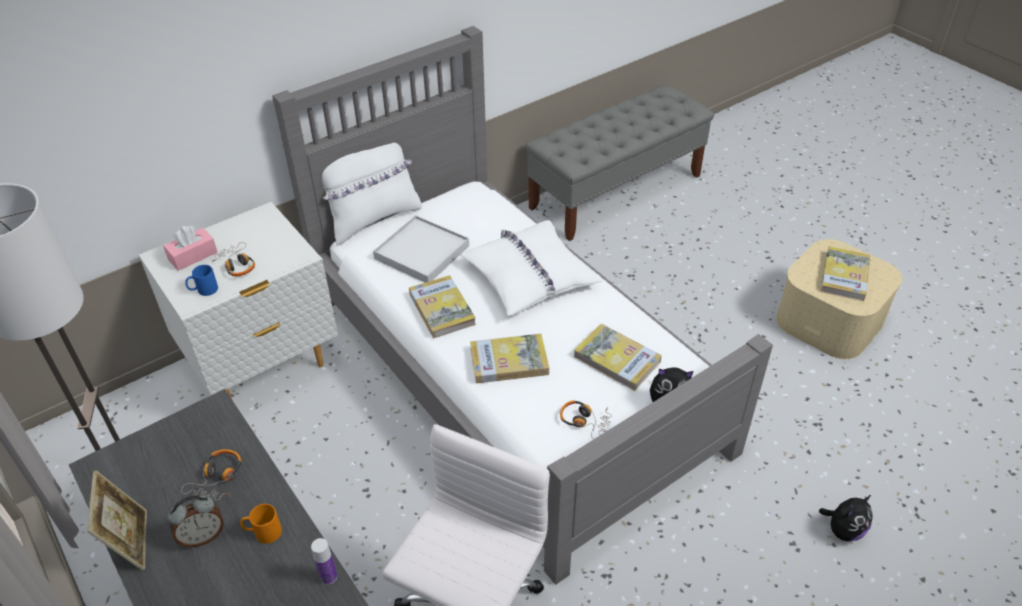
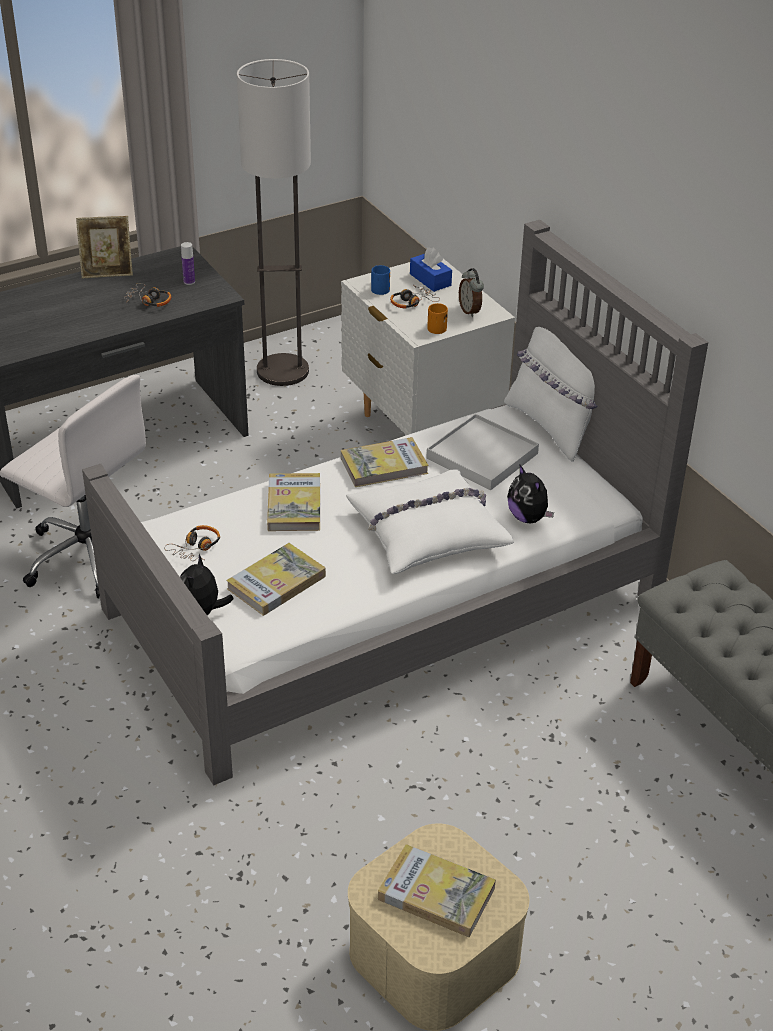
camera: 95 degrees right, 5 degrees down
(193, 256) = (430, 280): pink tissue box -> blue tissue box
(203, 536) = (99, 298): alarm clock -> alarm clock (470, 311)
(263, 533) = (90, 321): orange mug -> orange mug (436, 326)
(328, 577) = (38, 348): bottle -> bottle (189, 281)
(843, 530) = (80, 852): plush toy -> plush toy (528, 517)

